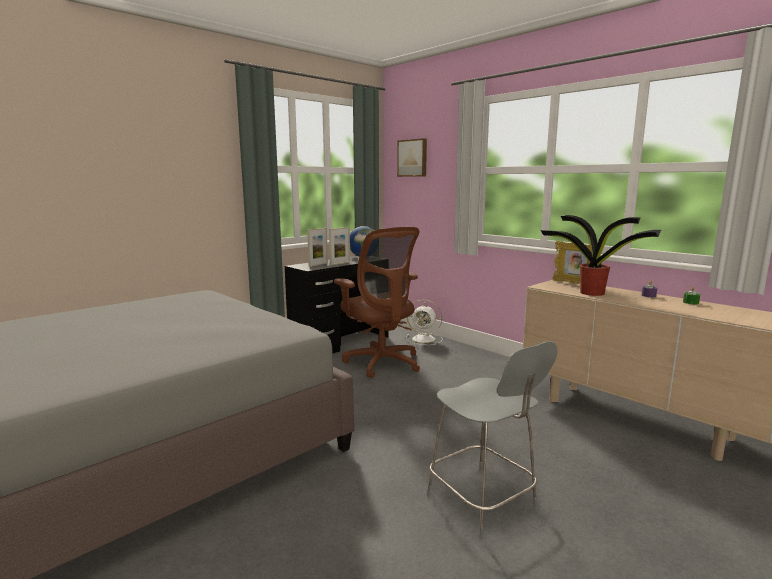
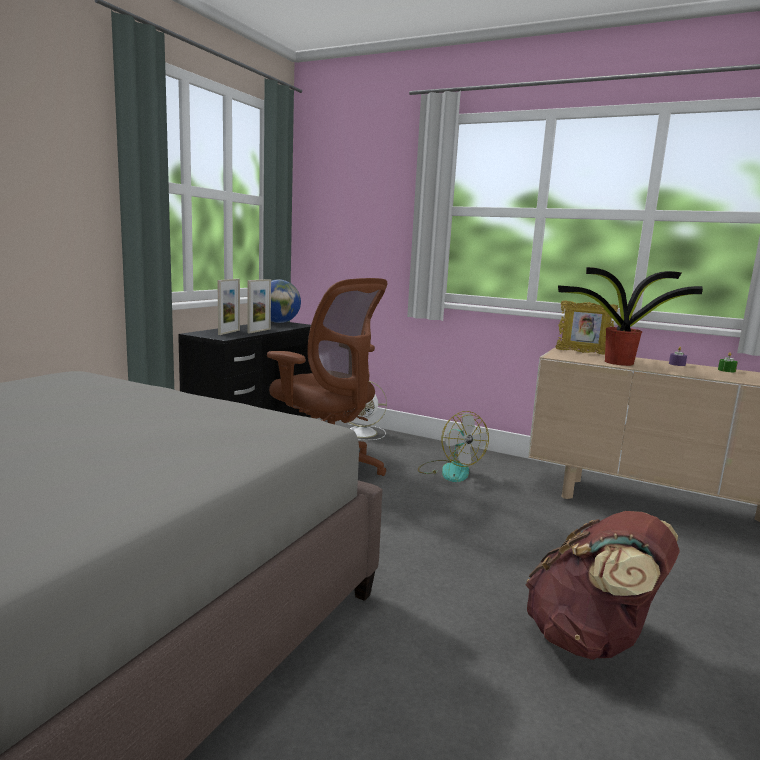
camera: 20 degrees left, 0 degrees up
(413, 158) = (342, 190): picture -> none
(471, 372) = (449, 470): none -> fan
(483, 503) = (591, 640): grey chair -> brown backpack

